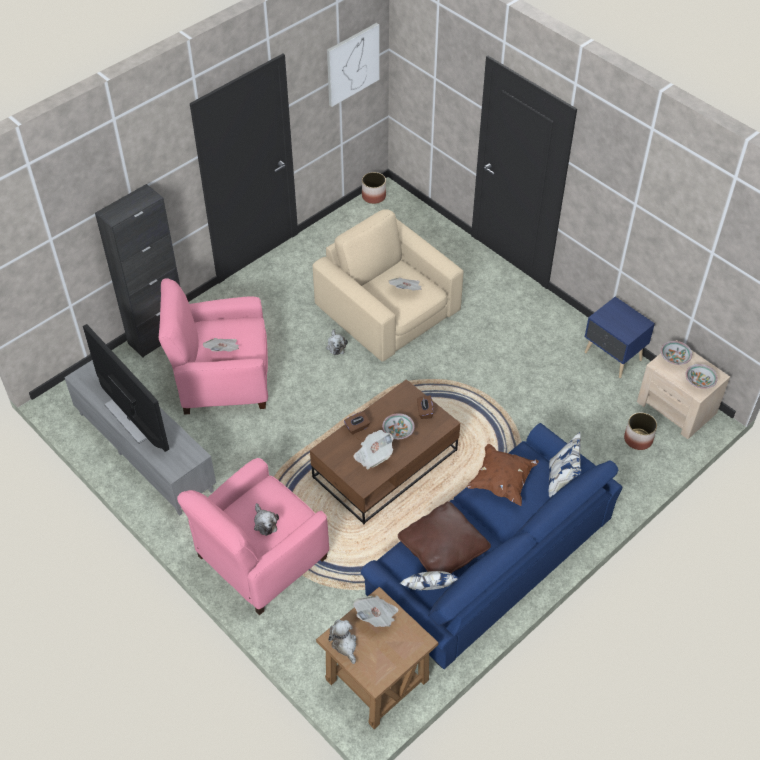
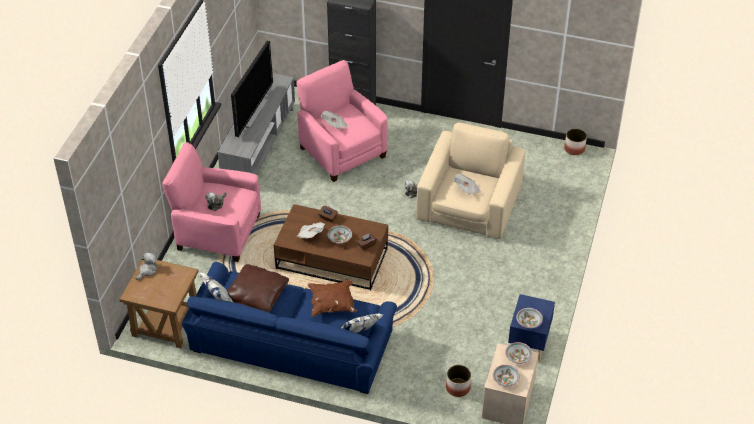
camera: 60 degrees right, 5 degrees down
(352, 64) = (579, 32): picture -> none
(376, 616) = (175, 277): newspaper -> none
(632, 328) = (529, 322): none -> bowl

